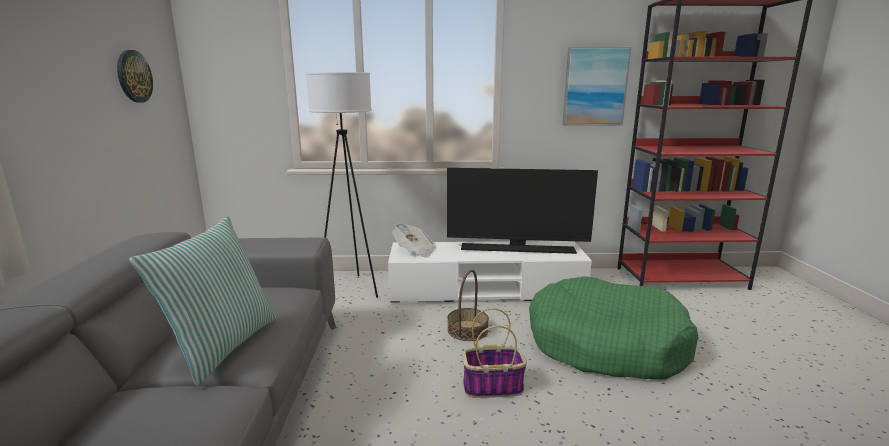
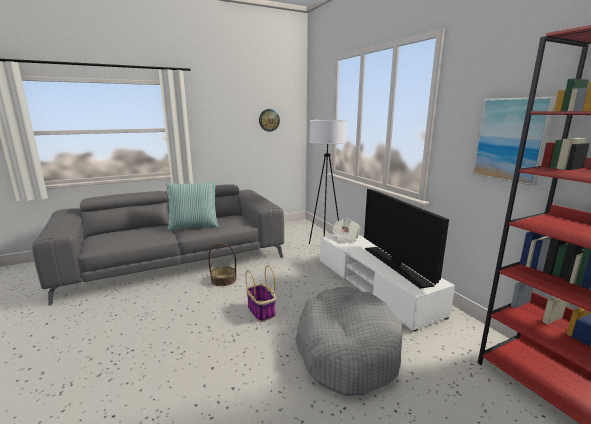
camera: 65 degrees right, 0 degrees up
(467, 330) = (313, 291): basket -> basket (223, 280)
(605, 344) = (346, 349): green dog bed -> grey dog bed

